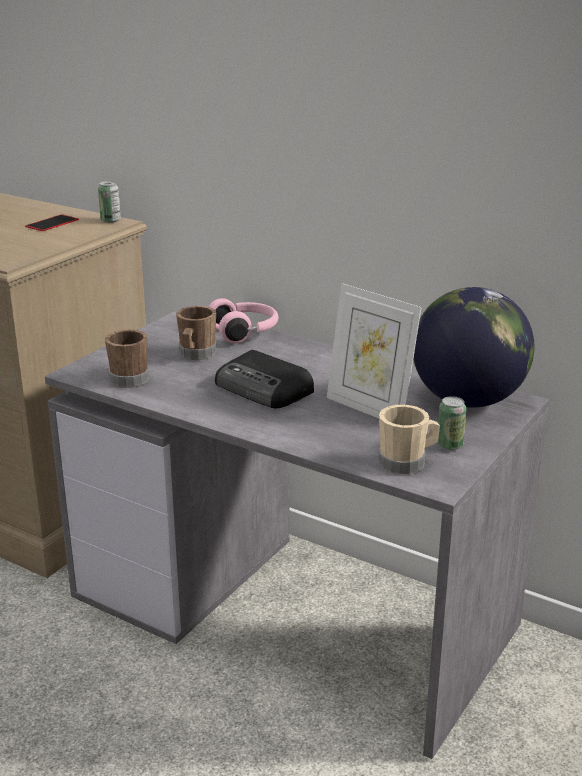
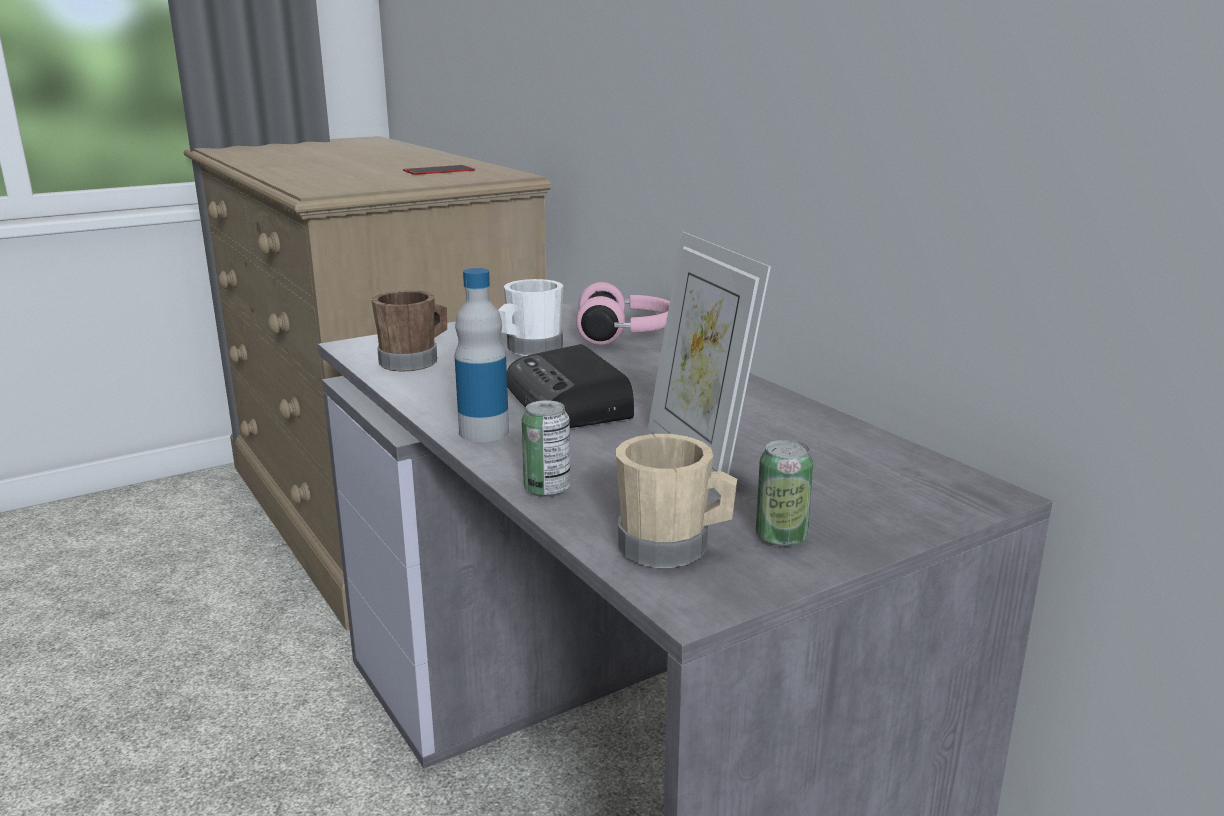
camera: 25 degrees right, 5 degrees down
(110, 220) = (509, 173): can -> can (547, 489)
(196, 355) = (530, 349): brown mug -> white mug
(239, 419) = (484, 432): none -> bottle
(468, 400) = (886, 474): globe -> none

